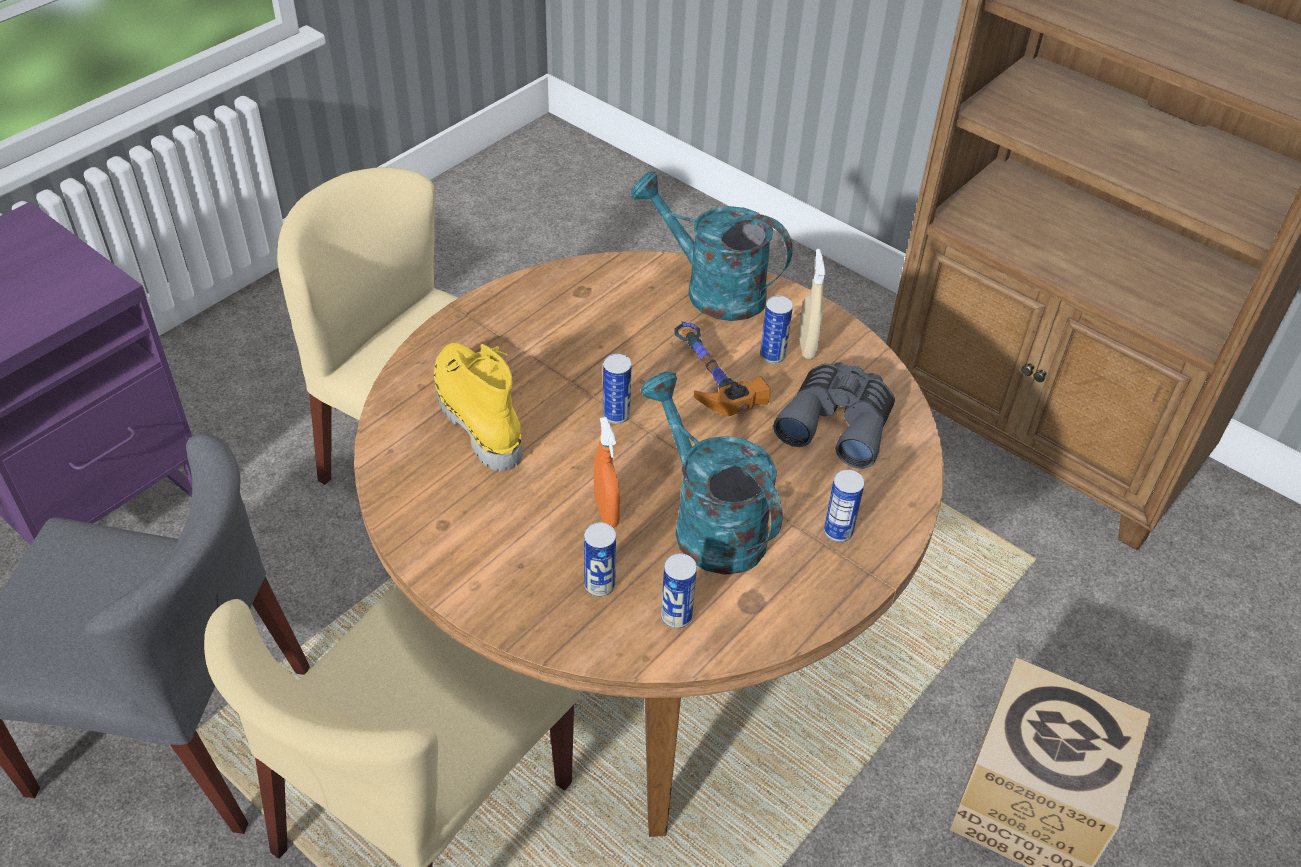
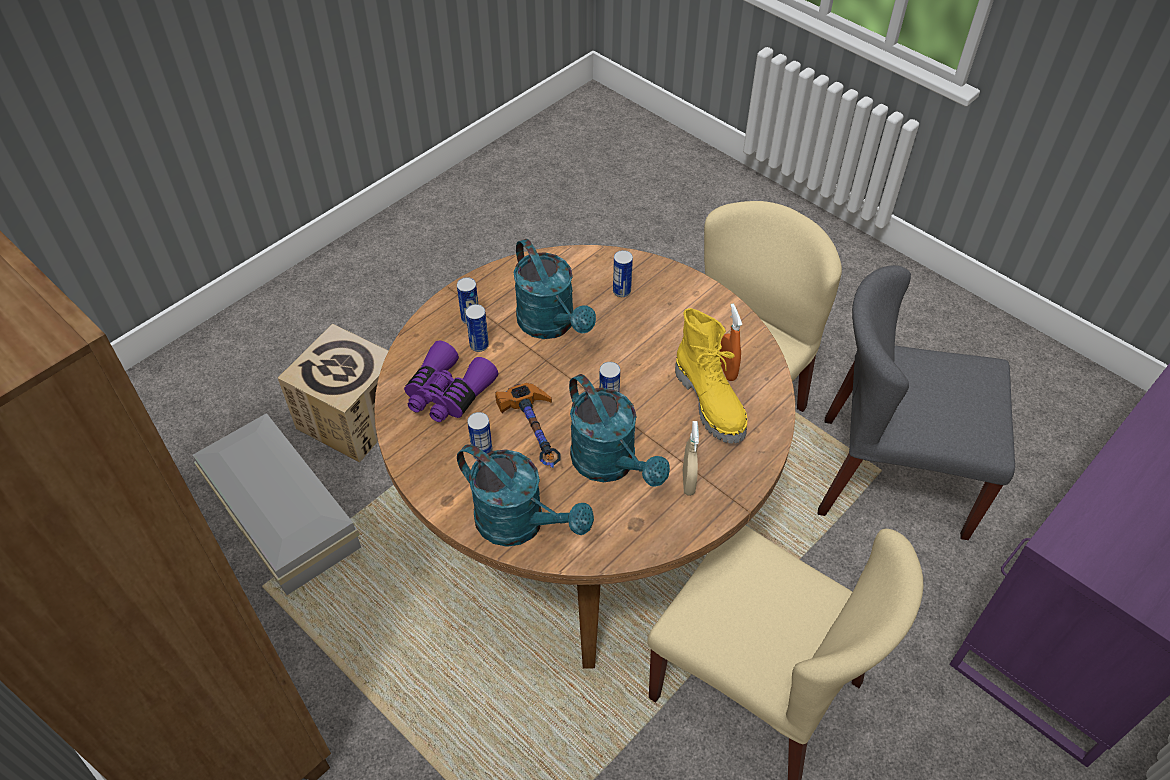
camera: 175 degrees left, 5 degrees up
(606, 512) = (617, 333): orange spray bottle -> orange spray bottle (727, 370)
(611, 345) = (611, 464): none -> turquoise watering can
(676, 616) = (578, 274): can -> can (479, 345)
(806, 346) = (452, 461): beige spray bottle -> beige spray bottle (688, 482)
(837, 423) = (447, 393): grey binoculars -> purple binoculars
(1061, 652) = (282, 511): none -> white storage box

